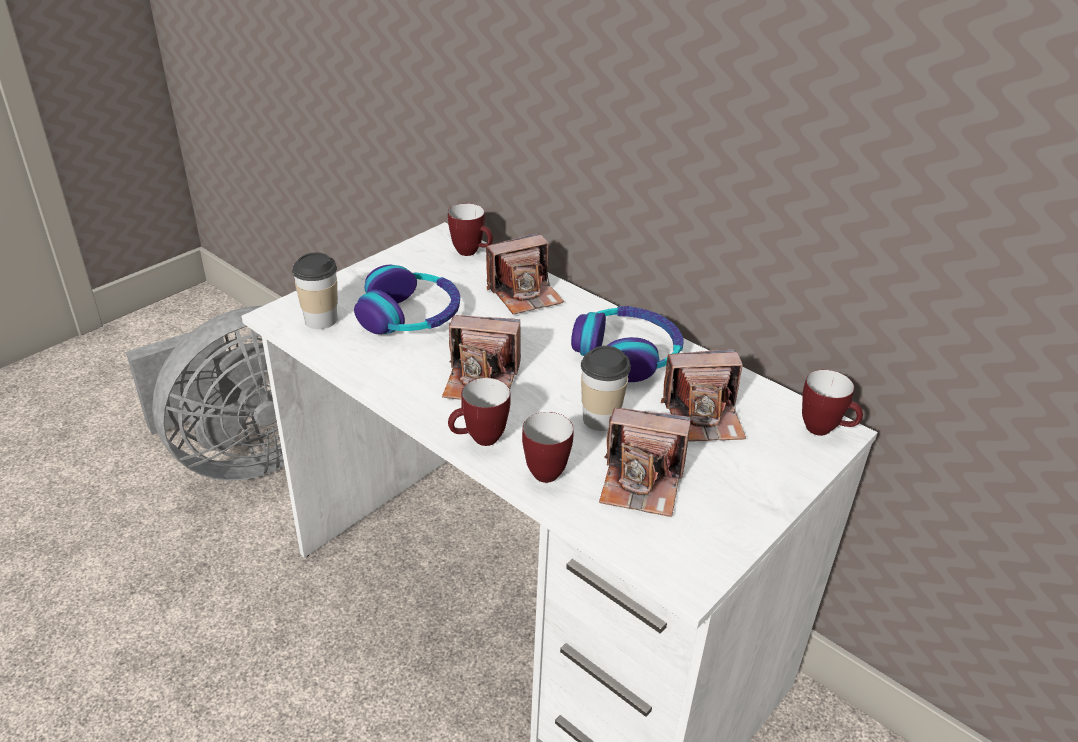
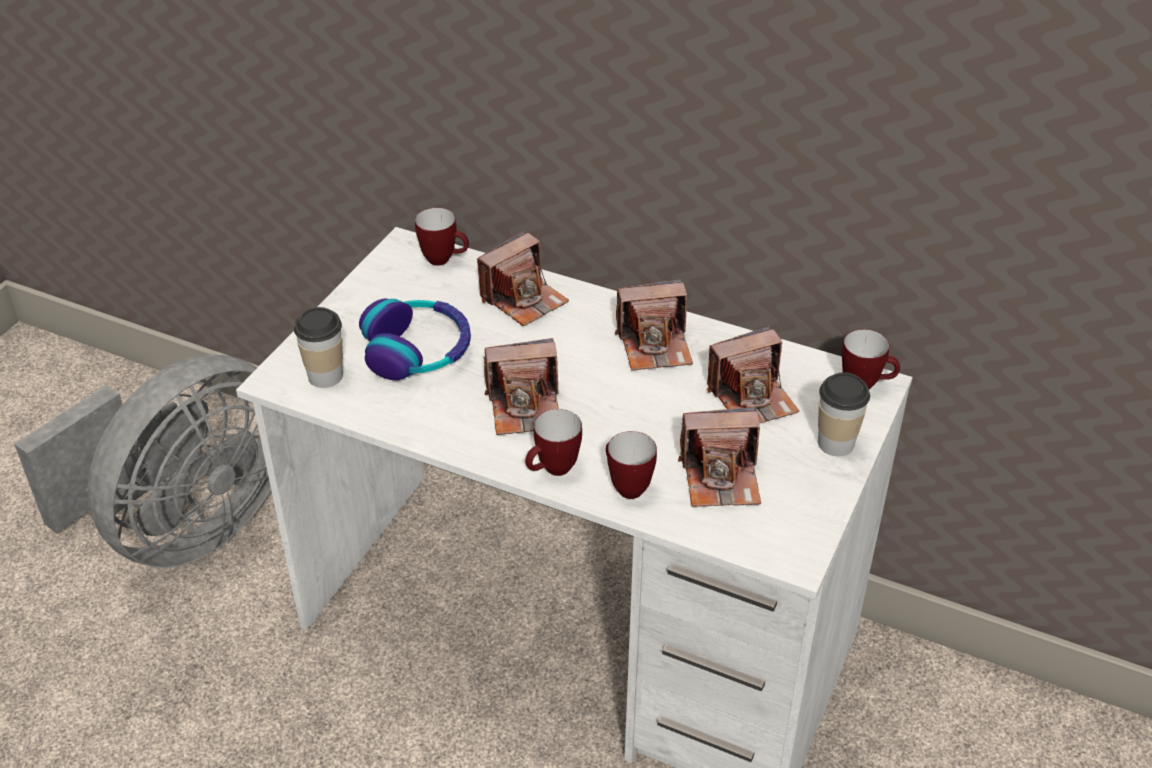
camera: 15 degrees left, 5 degrees up
(600, 419) = (657, 422): cup -> cup (836, 443)
(627, 354) = (655, 346): headphones -> camera

